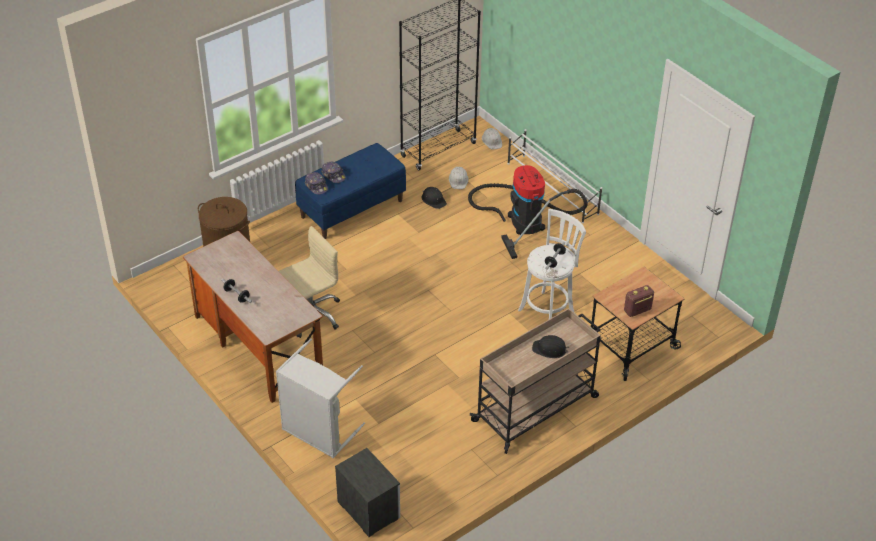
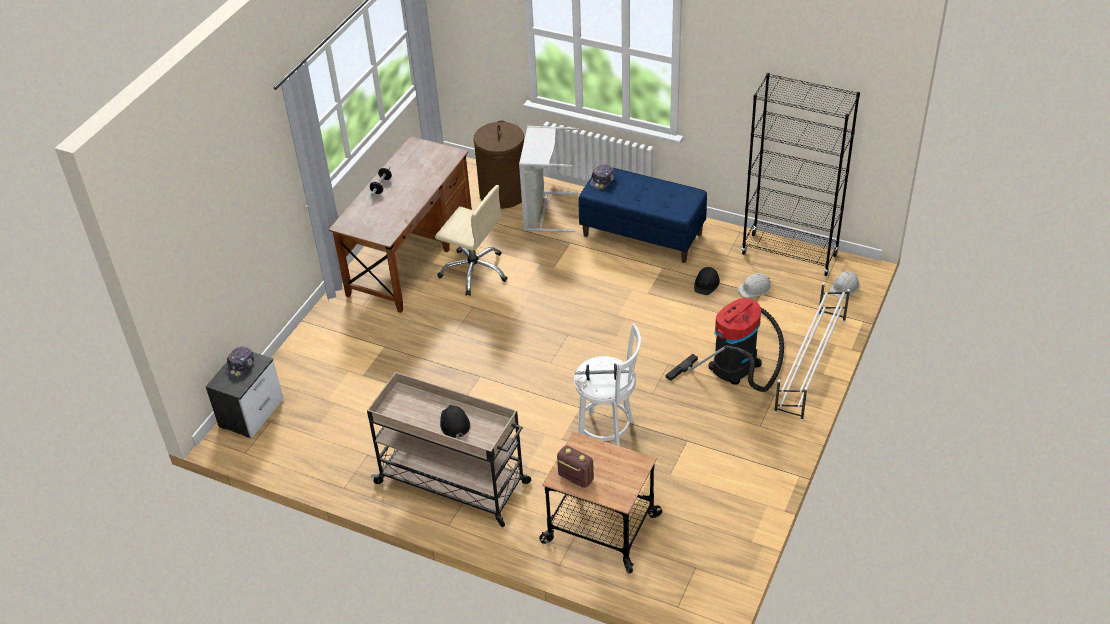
camera: 65 degrees right, 0 degrees up
(318, 432) = (327, 340): grey laundry basket -> grey laundry basket (544, 212)
(333, 175) = (628, 184): cap -> cap (240, 365)

